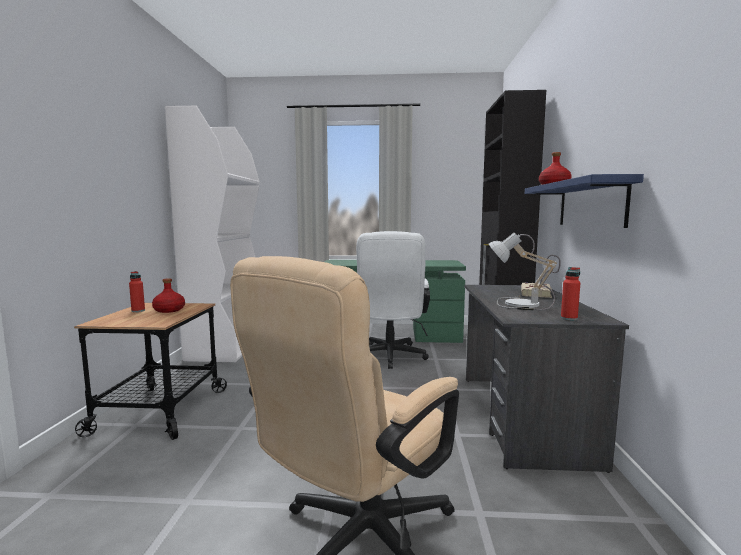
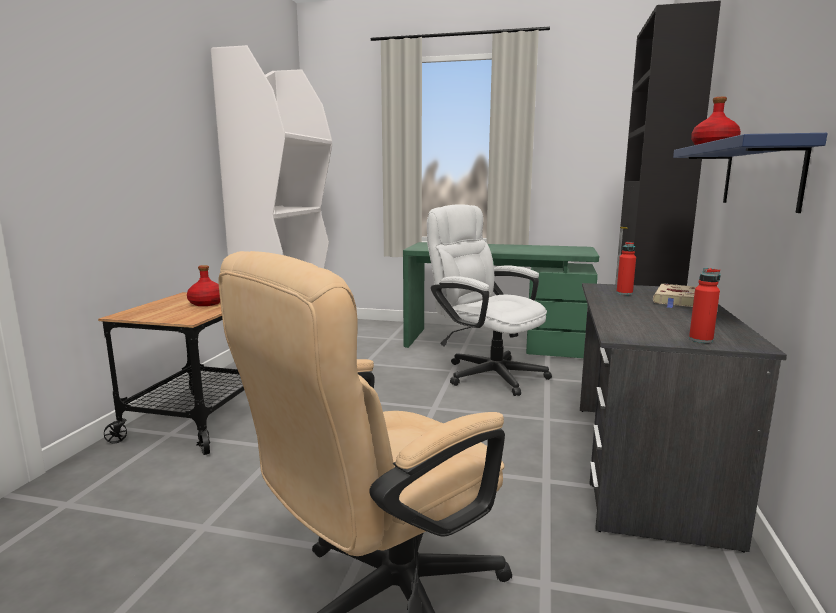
camera: 10 degrees right, 5 degrees up
(138, 311) = (173, 302): red bottle -> red bottle (624, 293)
(389, 357) = (486, 373): white office chair -> white office chair turned 120 degrees clockwise
(519, 304) = (641, 316): table lamp -> none

